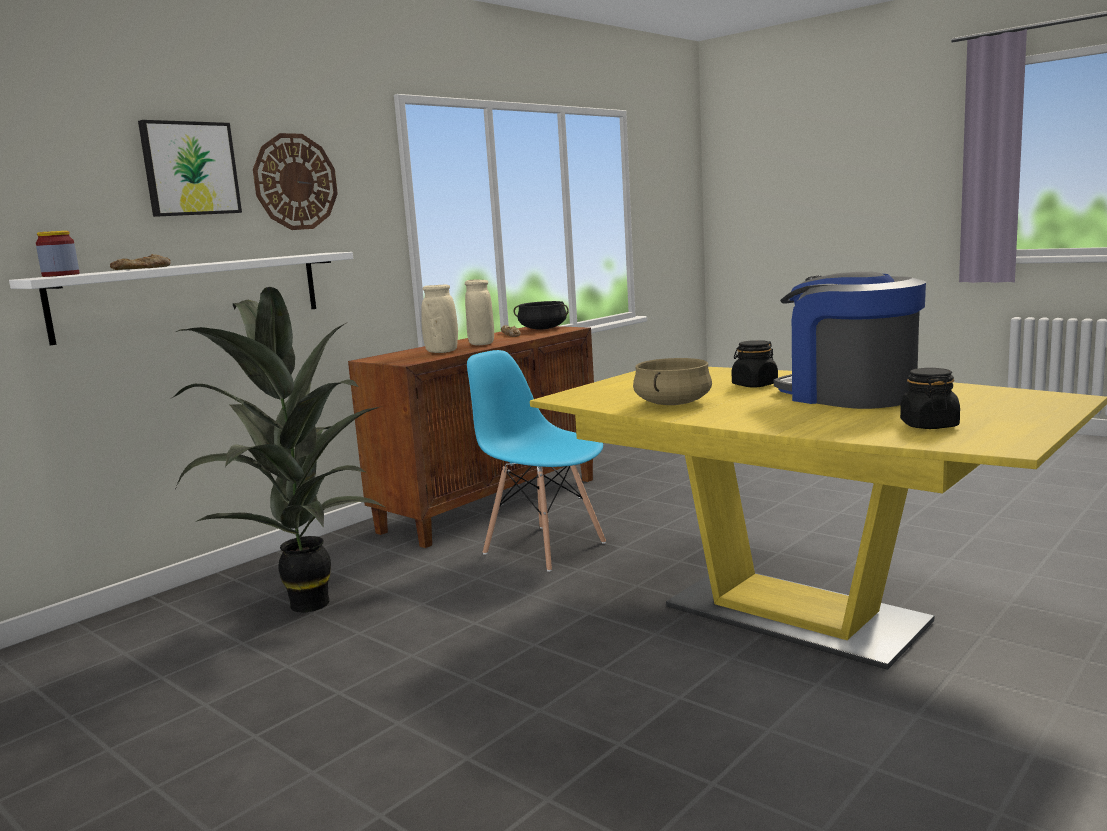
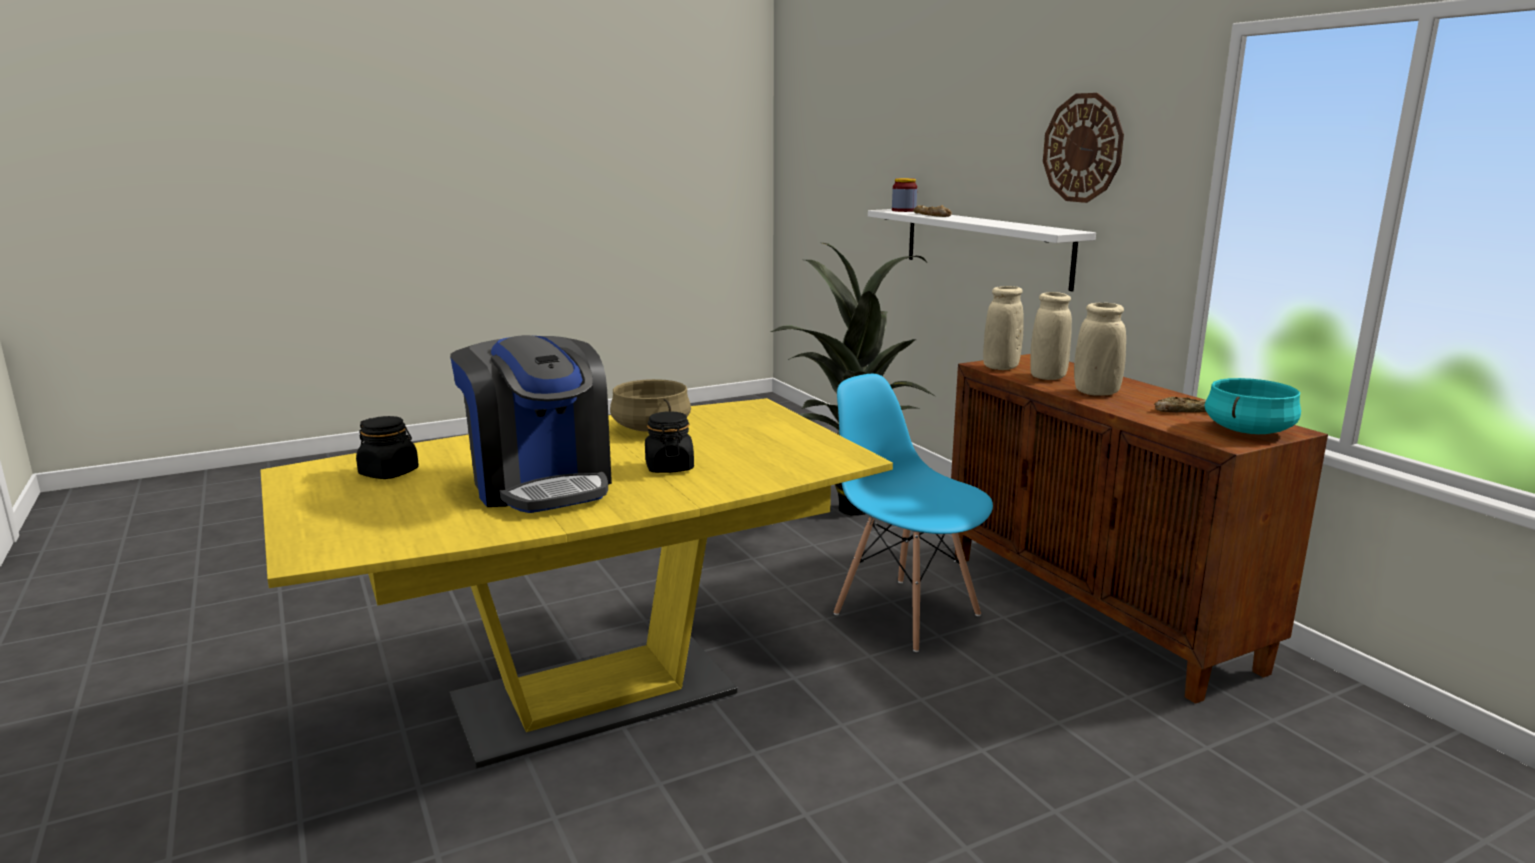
camera: 110 degrees right, 5 degrees up
(189, 169) = (1002, 132): picture -> none
(417, 359) = (1000, 368): none -> beige vase
(542, 329) = (1247, 430): black cooking pot -> turquoise cooking pot
(544, 547) = (906, 613): blue chair -> blue chair turned 105 degrees counterclockwise
(848, 395) = (540, 484): coffee machine -> coffee machine turned 75 degrees clockwise

